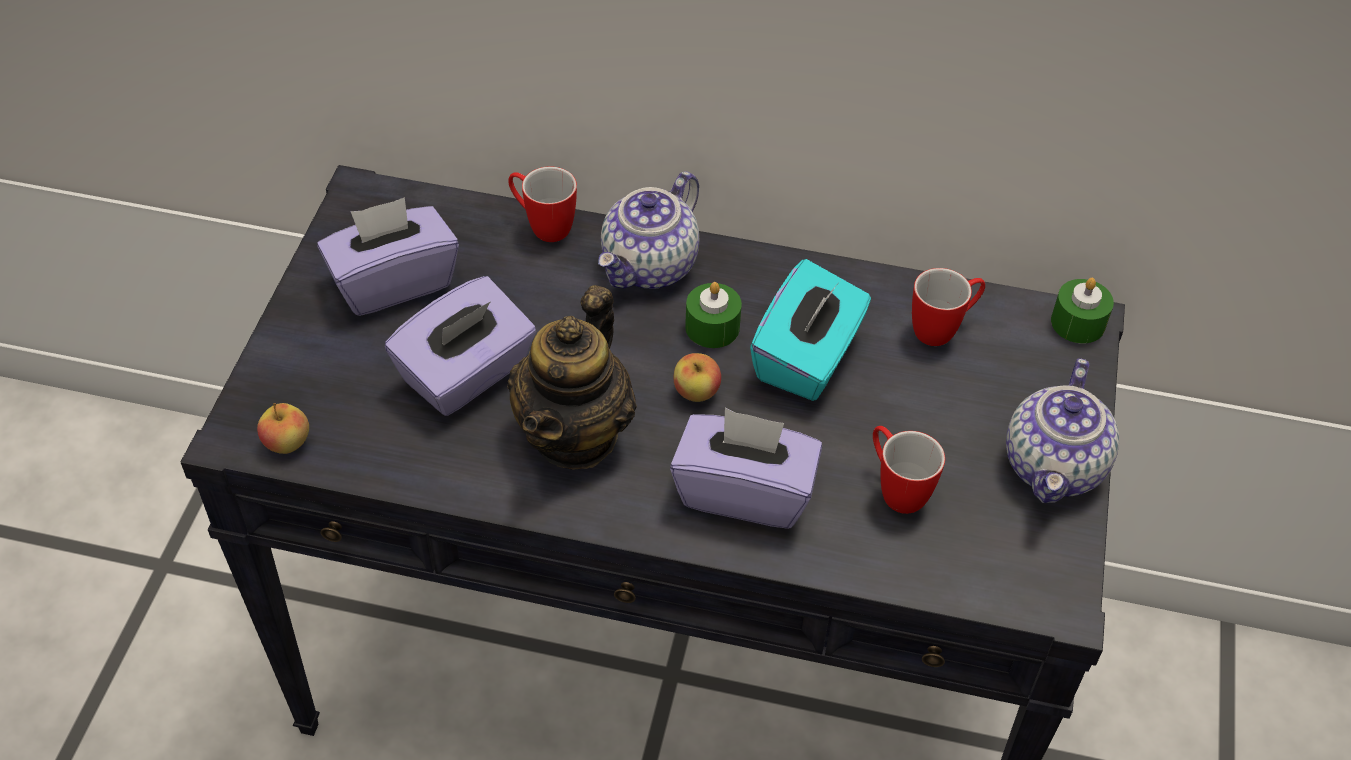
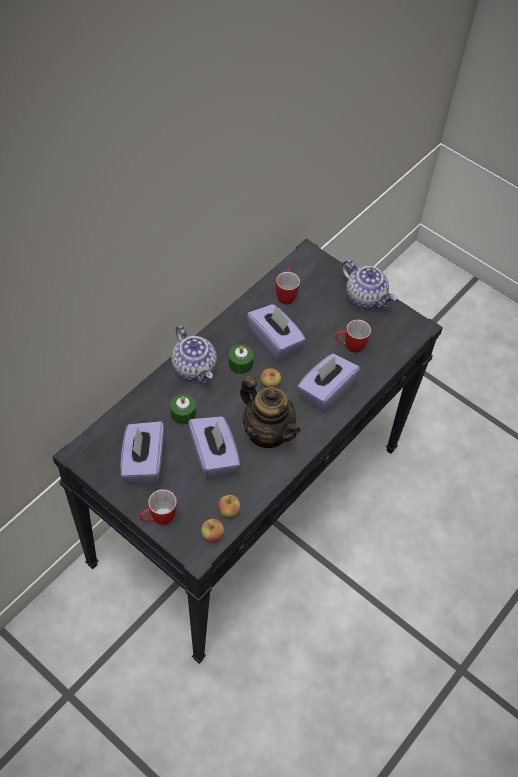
camera: 65 degrees left, 5 degrees up
(354, 446) = (228, 511): none -> apple
(542, 226) = (146, 395): mug -> mug (158, 519)
(807, 358) = (274, 342): turquoise tissue box -> purple tissue box
(1078, 323) = (307, 255): green candle -> green candle (183, 413)

